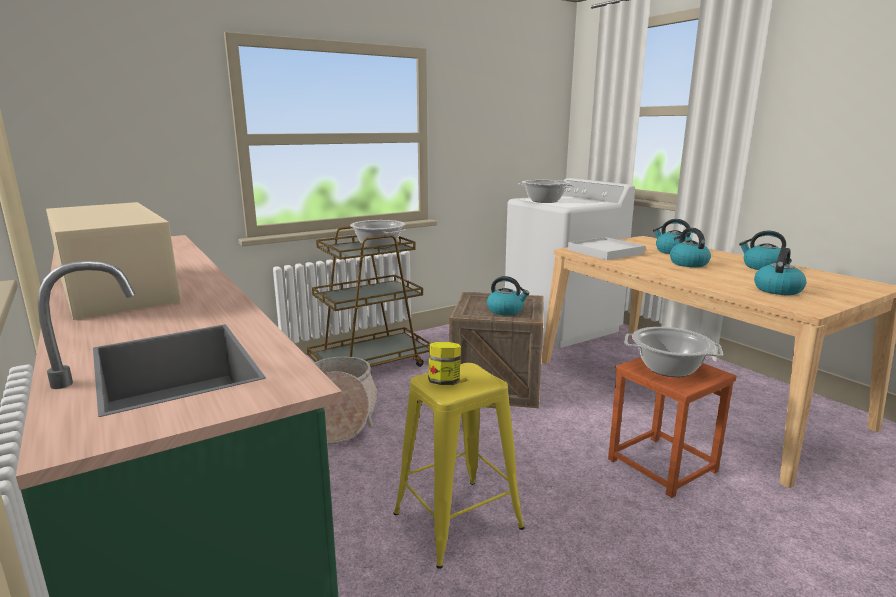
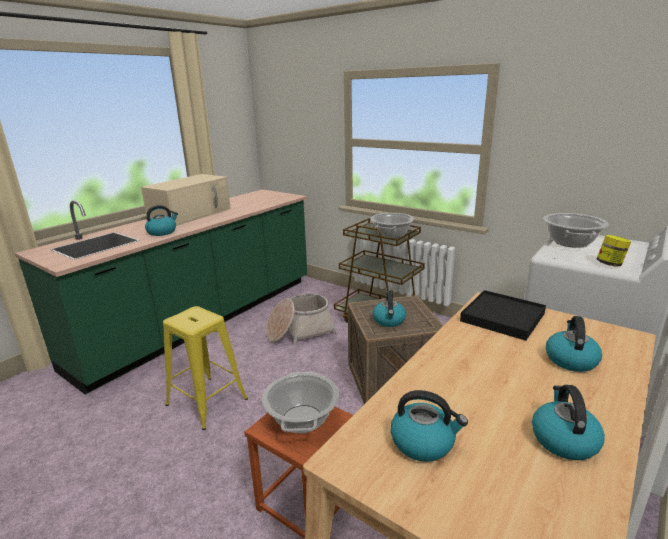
camera: 70 degrees right, 5 degrees up
(444, 382) = (190, 315): jar -> jar (610, 264)
(605, 252) = (502, 317): white tray -> black tray
(688, 263) = (507, 372): kettle -> kettle (162, 232)

